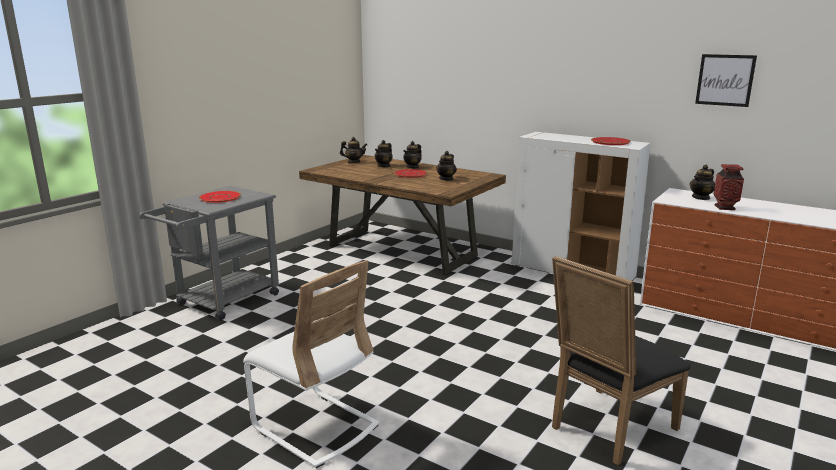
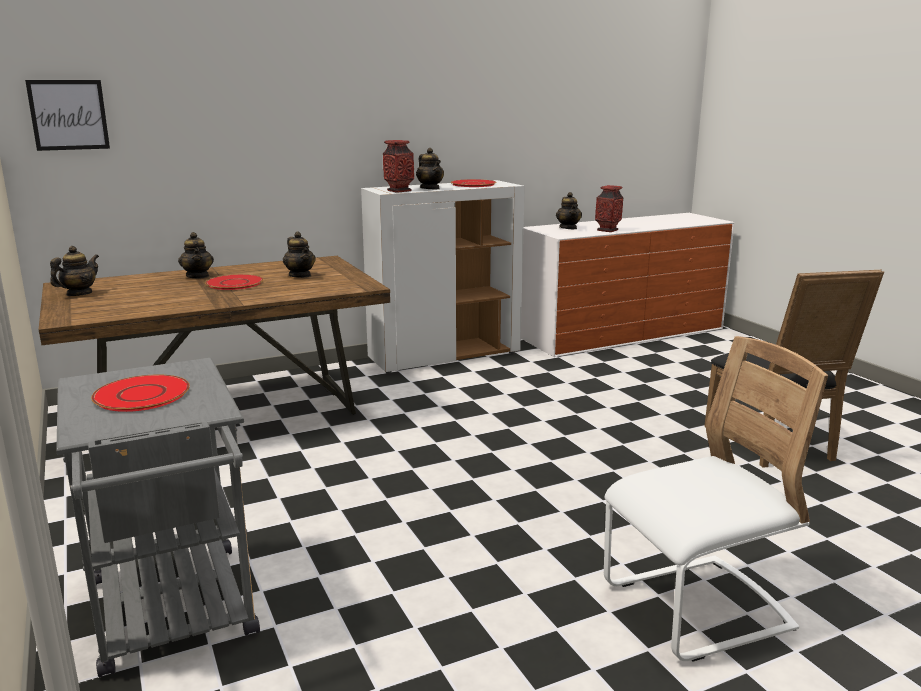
camera: 60 degrees left, 0 degrees up
(384, 166) = (151, 285): teapot -> teapot (430, 188)
(540, 137) = (399, 191): none -> vase
(725, 80) = (555, 103): picture -> picture (68, 115)

